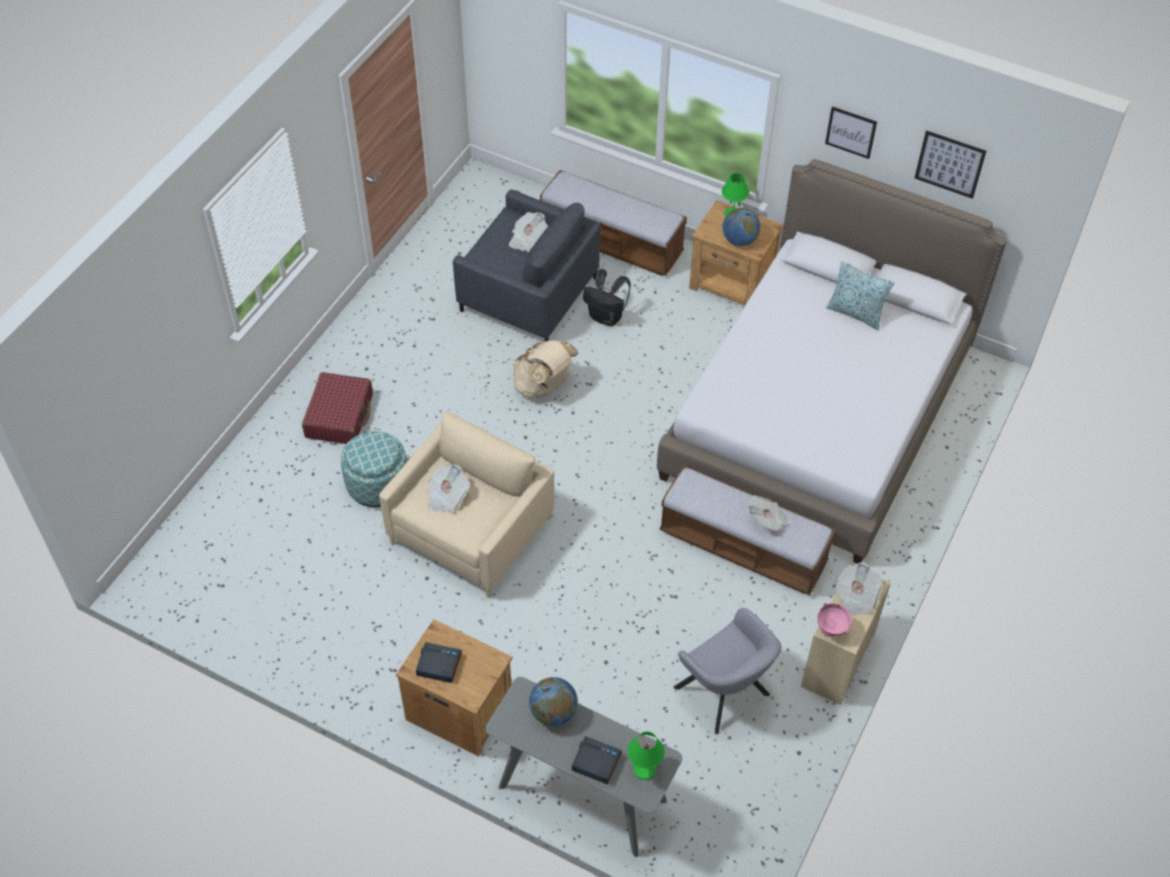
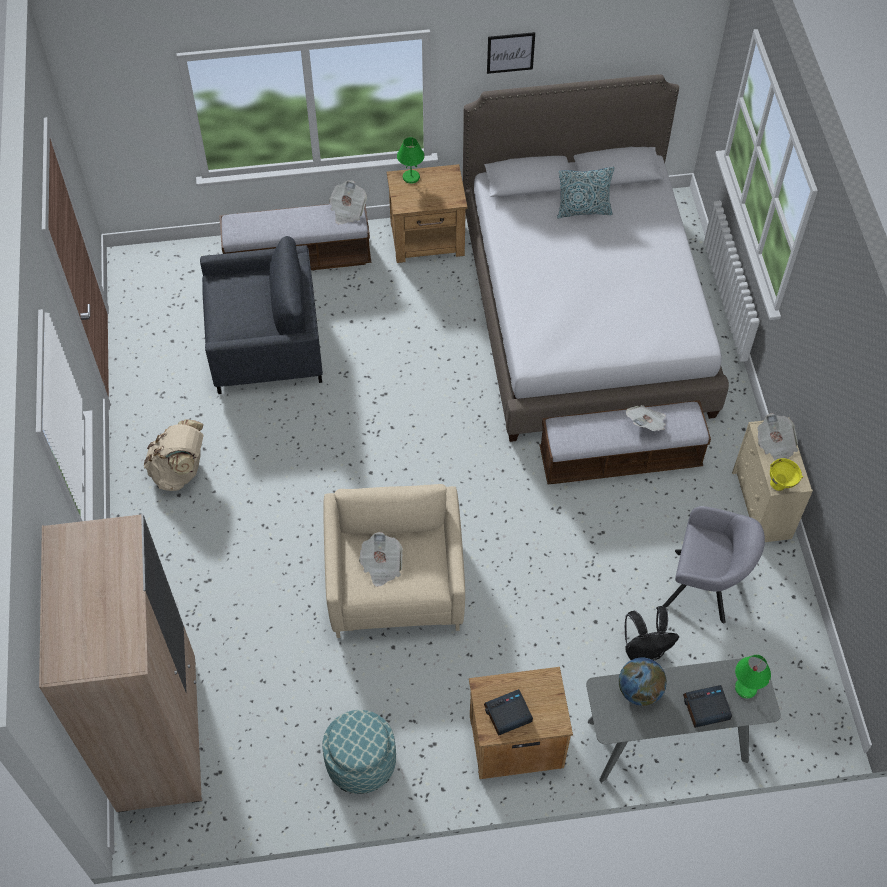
camera: 35 degrees left, 5 degrees up
(203, 531) = (158, 735): none -> beige wardrobe
(339, 416) = (192, 552): red suitcase -> none
(377, 484) = (280, 593): ottoman -> ottoman (361, 762)
(527, 240) = (252, 294): newspaper -> newspaper (347, 210)
(543, 386) = (348, 419): beige backpack -> beige backpack (180, 471)
(606, 317) = (350, 327): black backpack -> black backpack (644, 650)
(739, 240) = (435, 197): globe -> none
(831, 632) = (781, 485): pink bowl -> yellow bowl
(950, 164) = (610, 41): picture -> none

